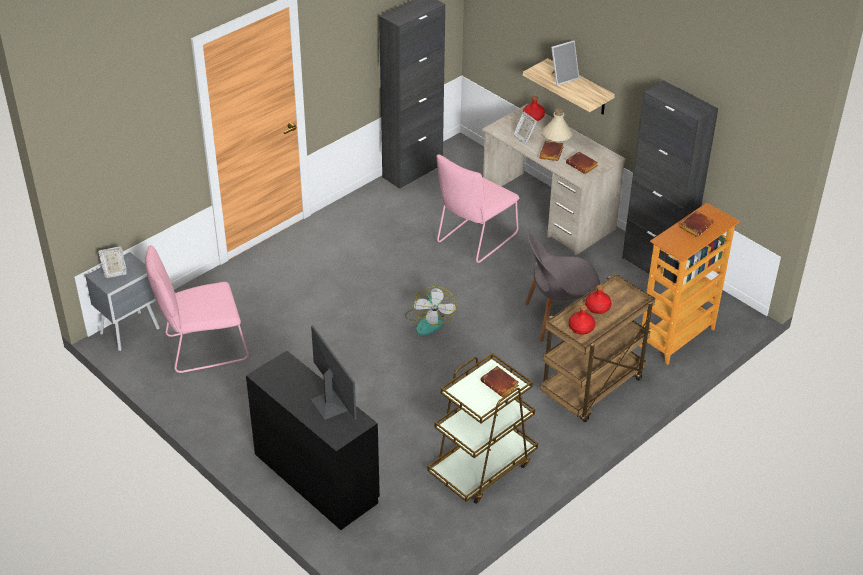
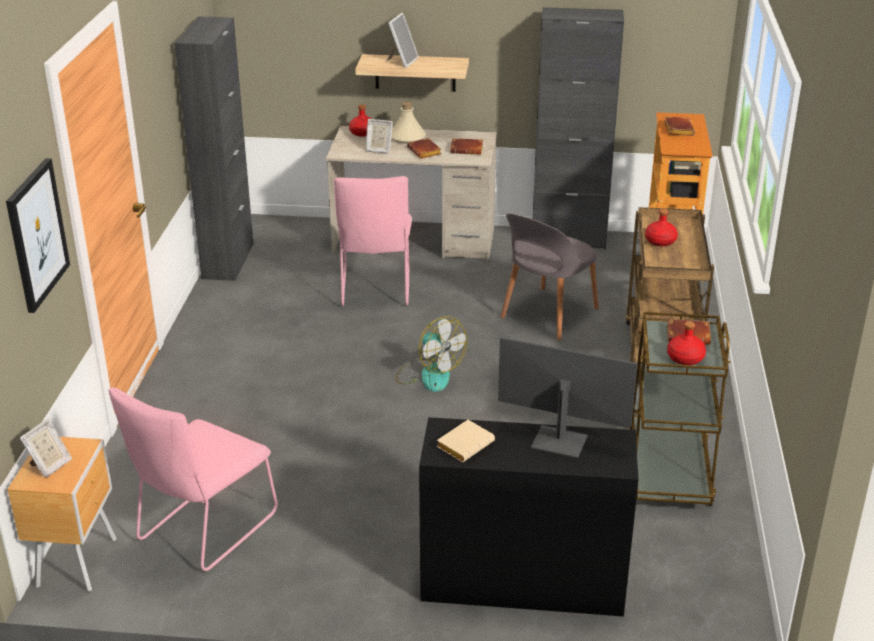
camera: 40 degrees left, 10 degrees down
(131, 331) = (78, 562): grey nightstand -> brown nightstand
(155, 138) = (36, 234): none -> picture
(282, 377) = (465, 444): none -> beige book
(581, 328) = (674, 262): red bottle -> red bottle (685, 358)

